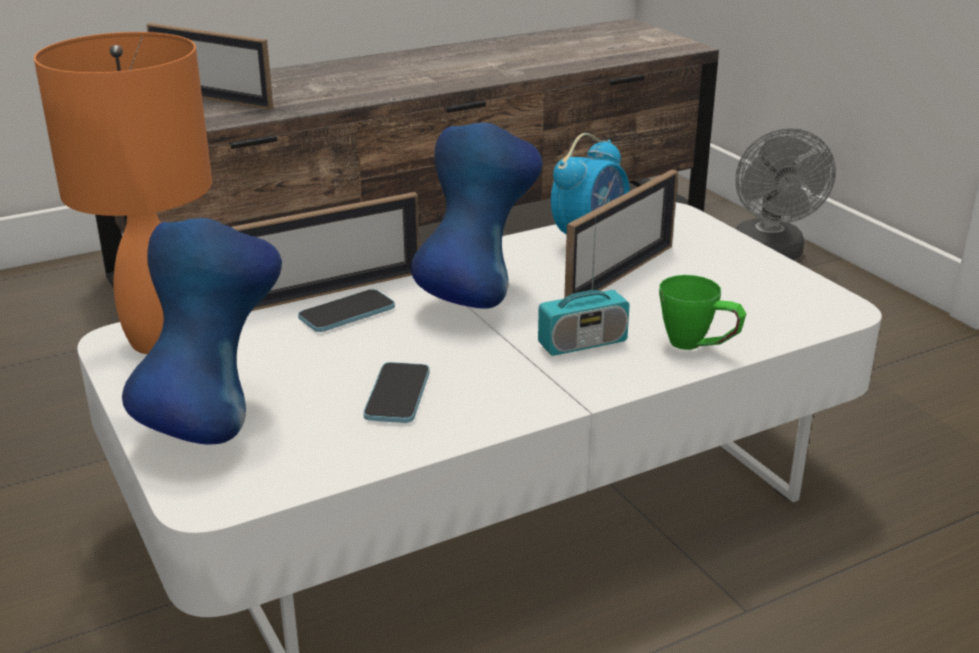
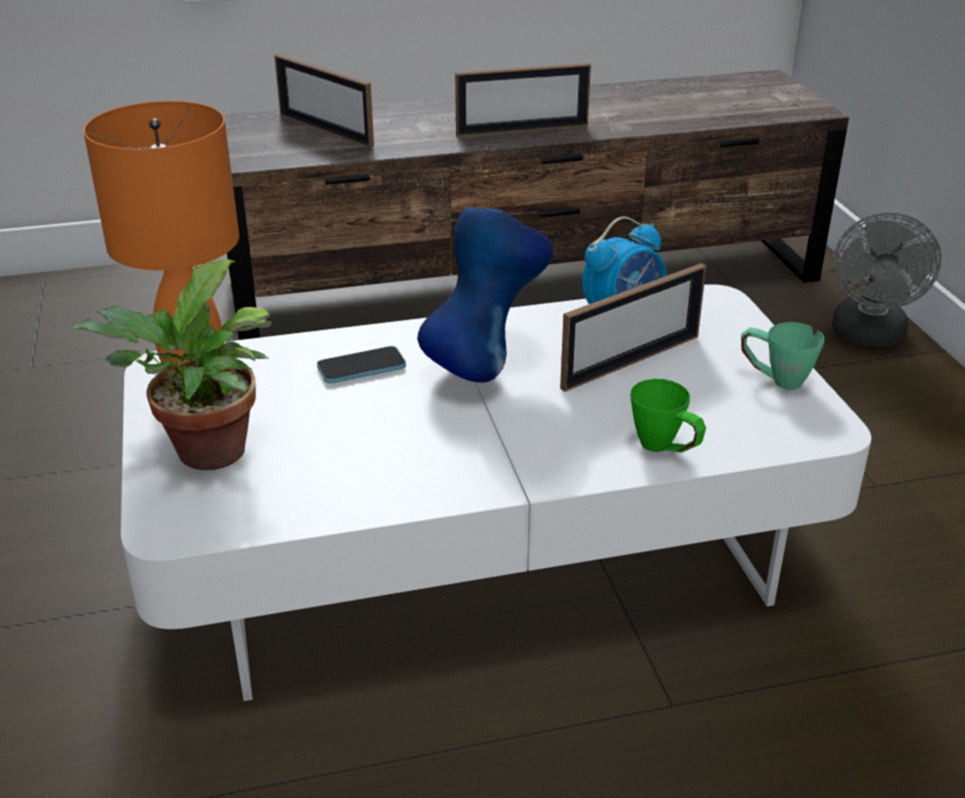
camera: 15 degrees right, 5 degrees up
(214, 419) = (204, 456): blue vase -> potted plant
(333, 291) = (360, 342): picture frame -> picture frame (522, 130)
(397, 395) = (366, 457): phone -> none
(582, 343) = (557, 430): radio -> none
(764, 274) = (775, 379): none -> green mug

